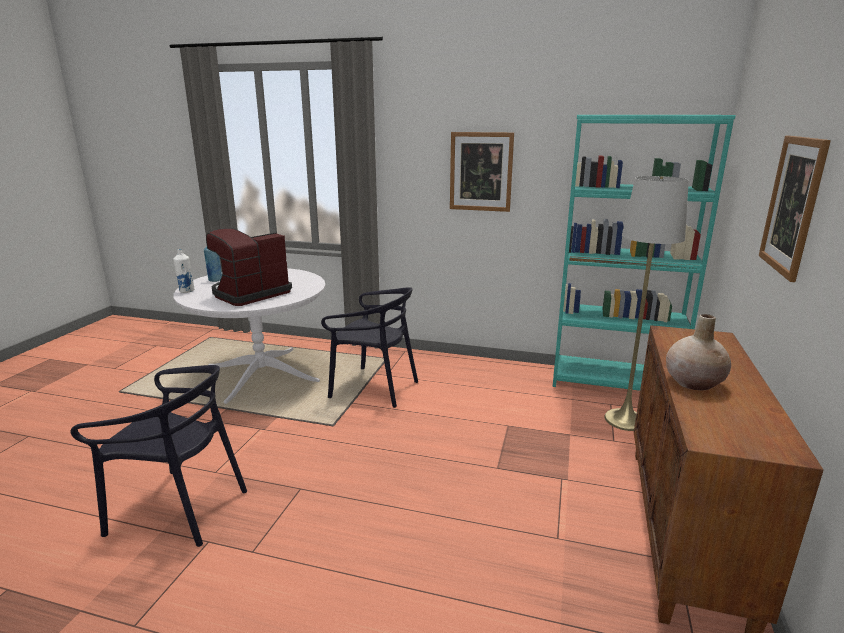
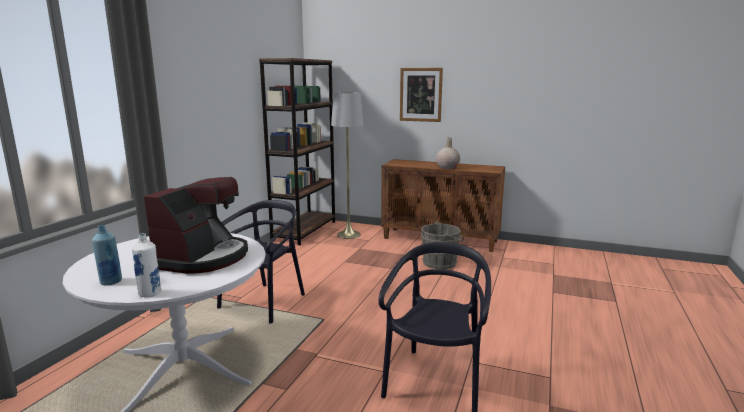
camera: 85 degrees left, 5 degrees down
(250, 294) = (203, 258): coffee machine -> coffee machine turned 120 degrees counterclockwise
(481, 172) = (218, 103): picture -> none
(545, 527) = (441, 263): none -> grey bucket
(614, 383) = (304, 231): turquoise bookcase -> brown bookcase

